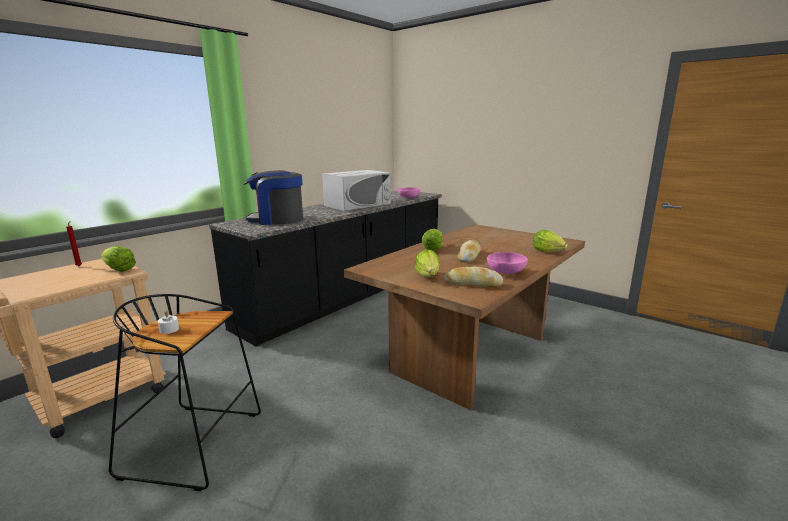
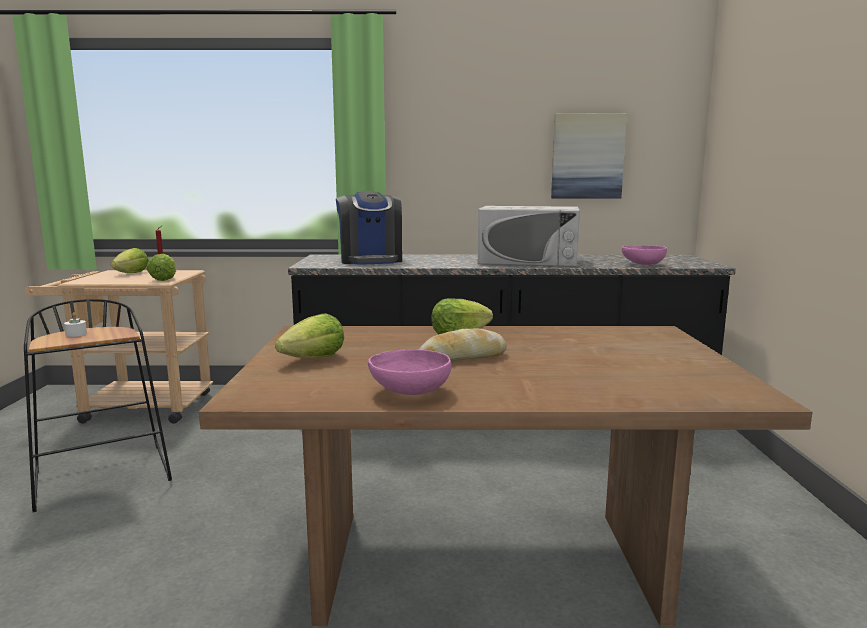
camera: 50 degrees right, 5 degrees down
(277, 220) = (370, 260): coffee machine -> coffee machine turned 150 degrees counterclockwise
(350, 139) = (587, 156): none -> picture
(473, 284) = (315, 385): bread -> none
(547, 252) = (619, 396): lettuce -> lettuce (132, 273)

